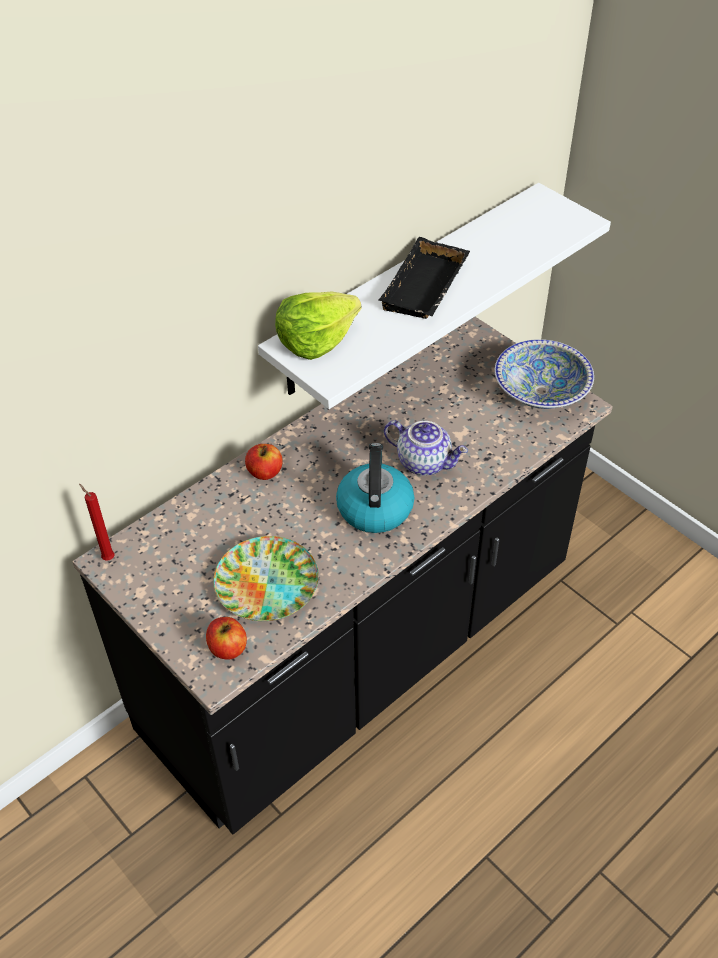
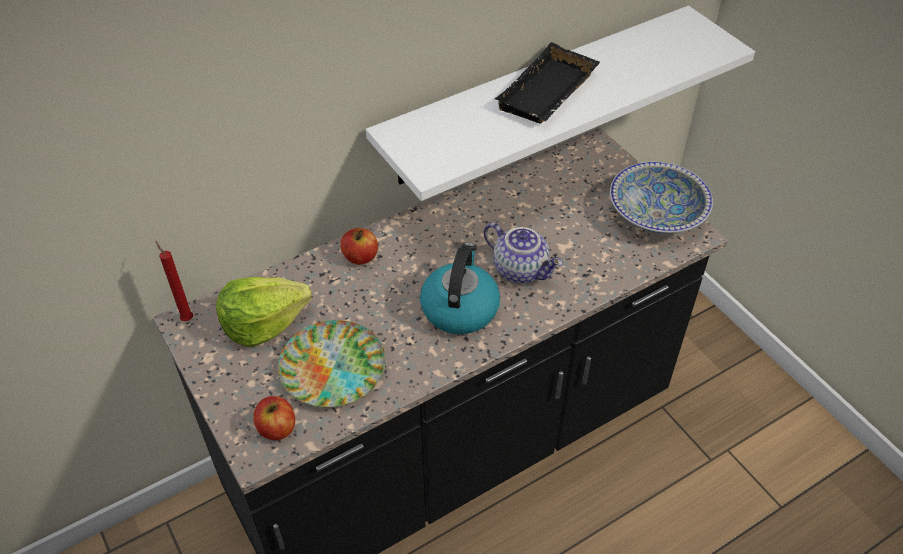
camera: 10 degrees right, 0 degrees up
(316, 340) = (424, 131): lettuce -> lettuce (263, 323)

